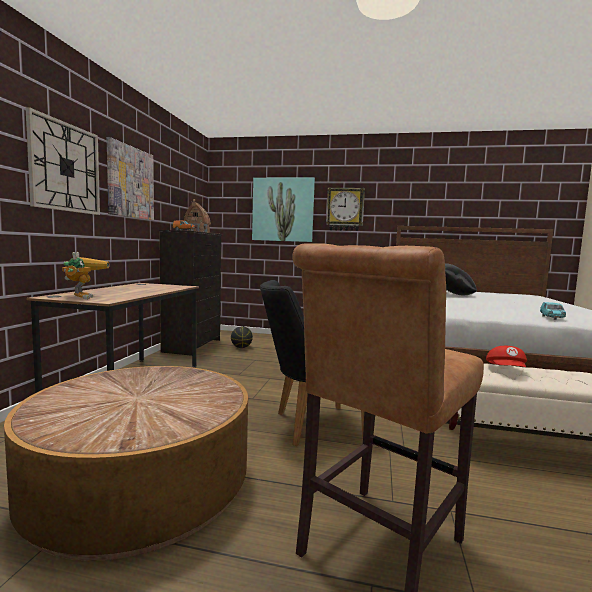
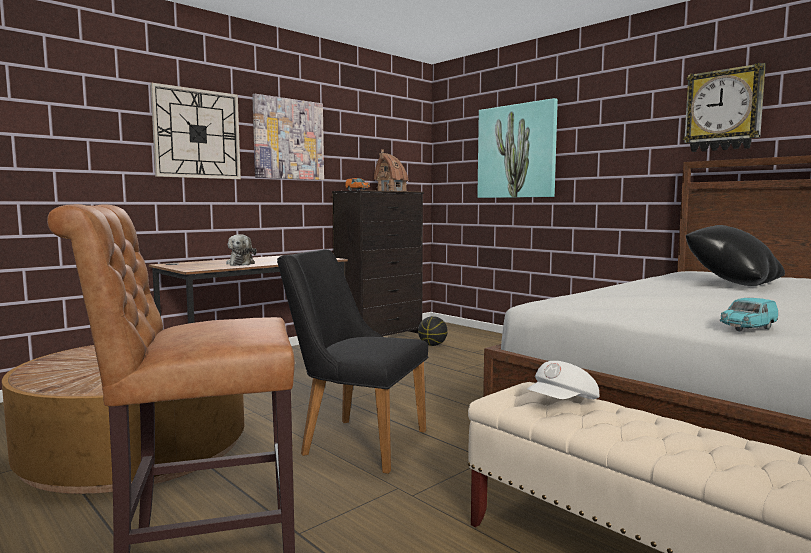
camera: 35 degrees right, 0 degrees up
(82, 297) = (188, 265): toy robot -> none
(128, 293) = (241, 263): none -> plush toy
(345, 209) = (602, 142): wall clock -> wall clock (723, 110)
(506, 370) = (563, 404): red cap -> white cap

